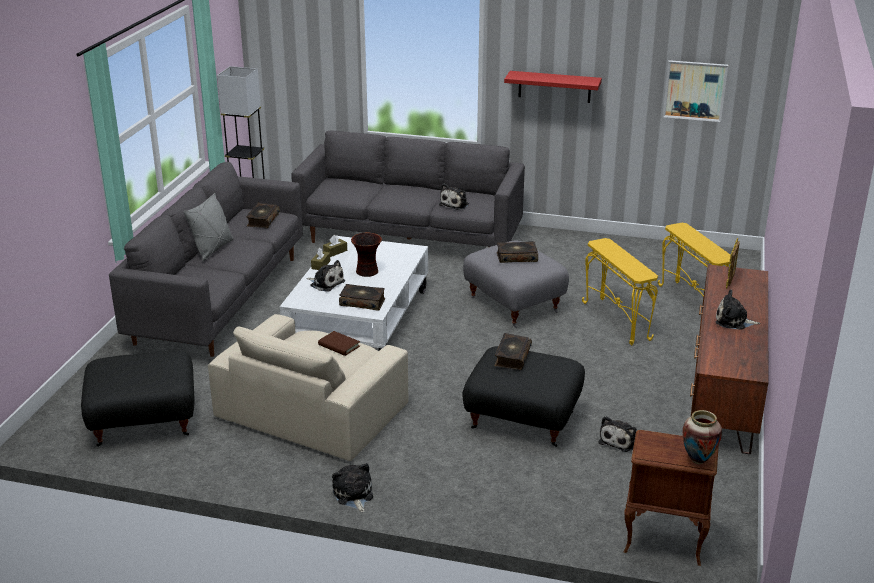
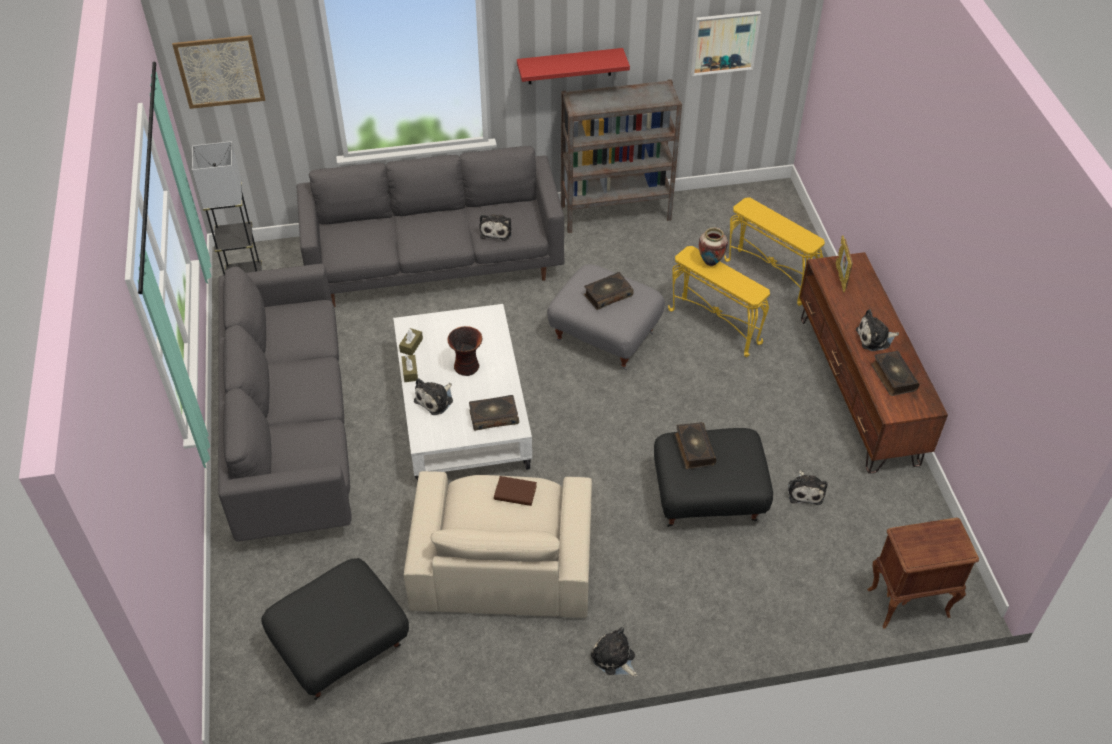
camera: 25 degrees left, 20 degrees up
(213, 249) = (281, 393): grey pillow -> none
(262, 220) = (303, 325): book -> book (893, 377)
(281, 35) = (219, 70): none -> picture
(326, 283) = (435, 400): plush toy -> plush toy turned 120 degrees clockwise
(583, 240) = (615, 213): none -> grey bookcase
(697, 460) = (958, 550): vase -> vase (710, 263)

